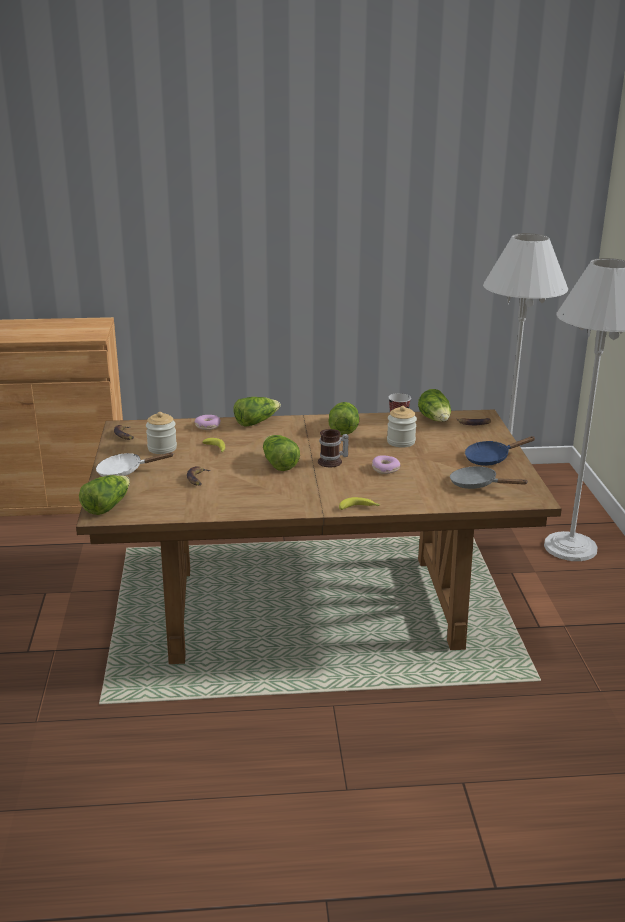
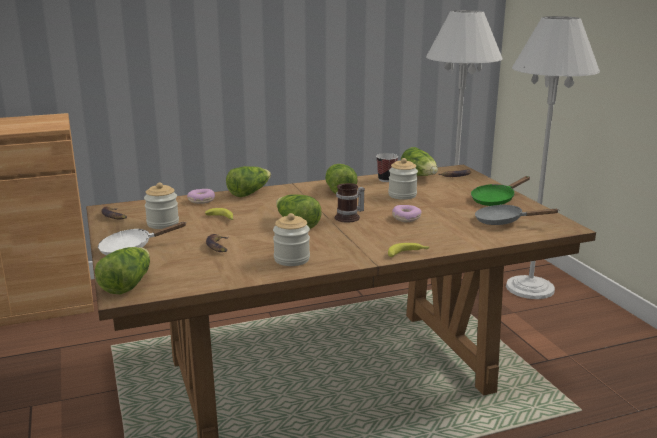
camera: 15 degrees left, 5 degrees down
(253, 500) = (291, 259): none -> jar
(491, 458) = (495, 200): blue frying pan -> green frying pan

